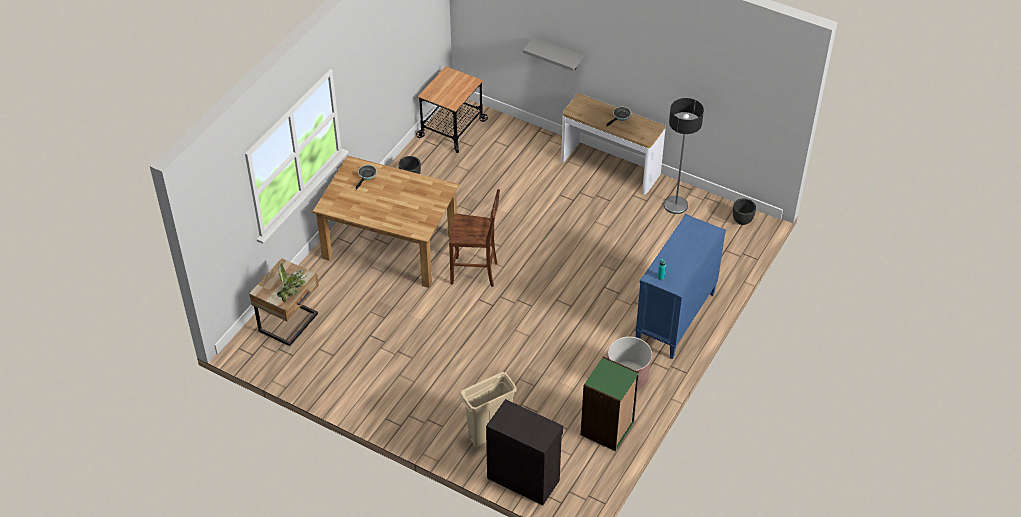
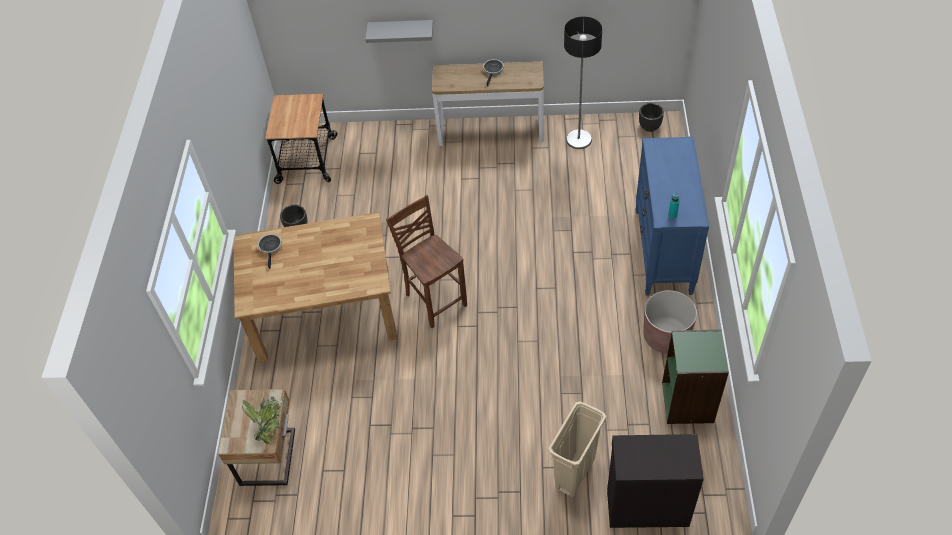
camera: 25 degrees left, 5 degrees up
(475, 273) = (435, 299): brown chair -> brown chair turned 105 degrees counterclockwise

